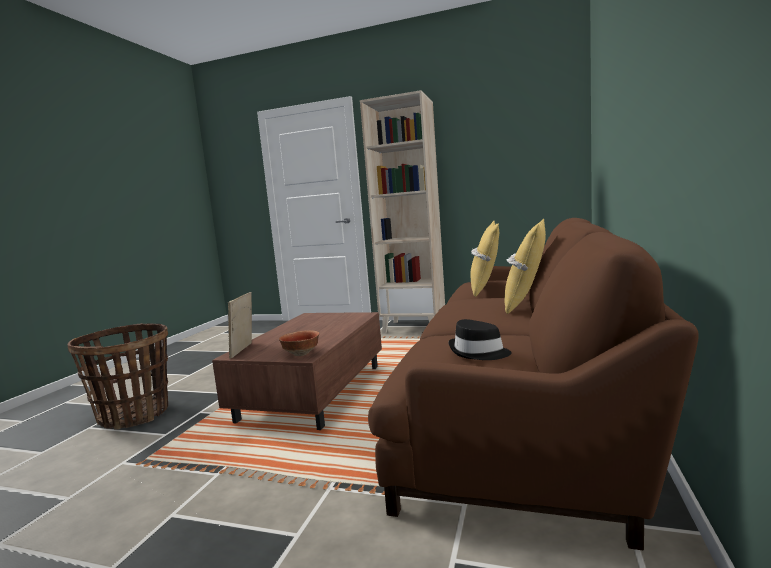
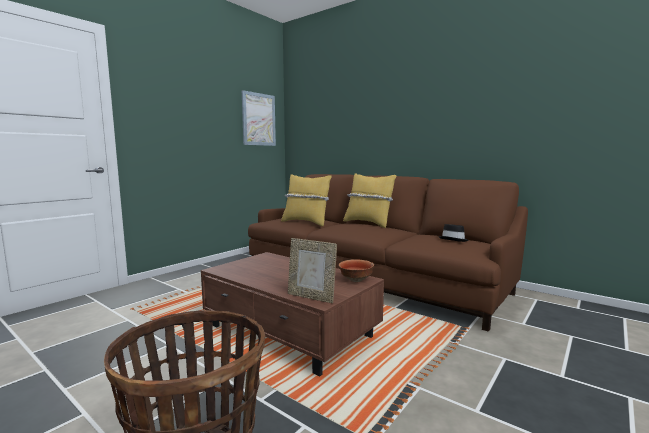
camera: 70 degrees left, 0 degrees up
(414, 327) = (196, 274): beige bookcase -> none
(534, 142) = (258, 119): none -> picture

